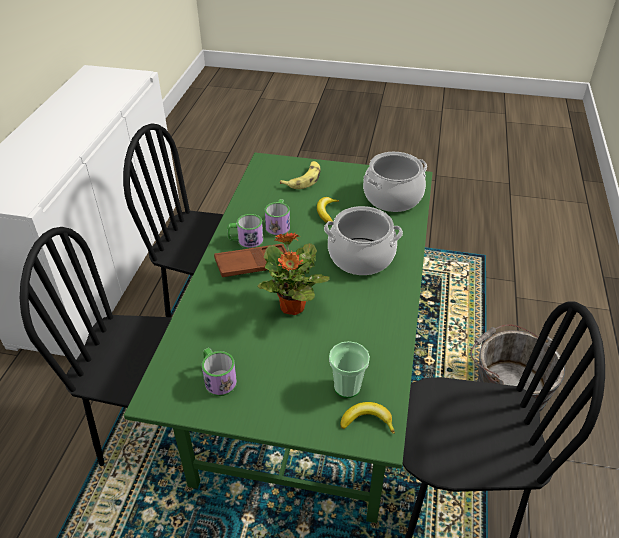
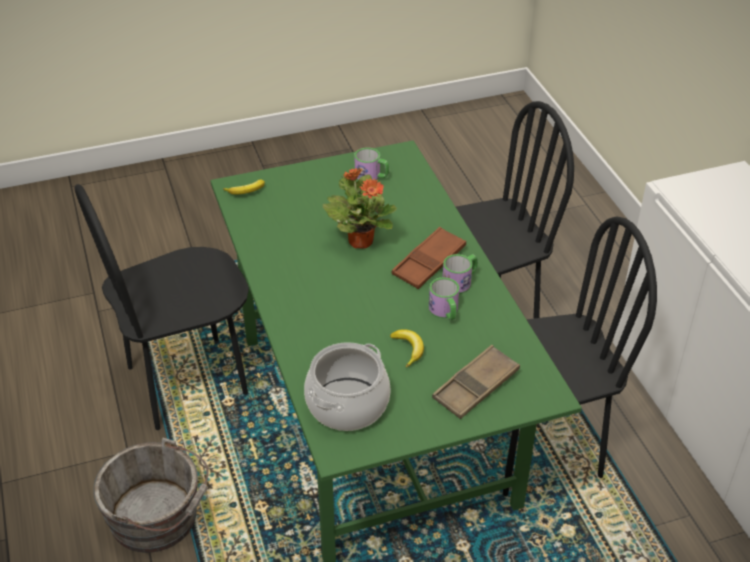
camera: 150 degrees right, 0 degrees up
(303, 179) = (476, 386): banana -> brown tray
(347, 387) = (273, 204): cup -> none
(361, 256) = (333, 311): cooking pot -> none

